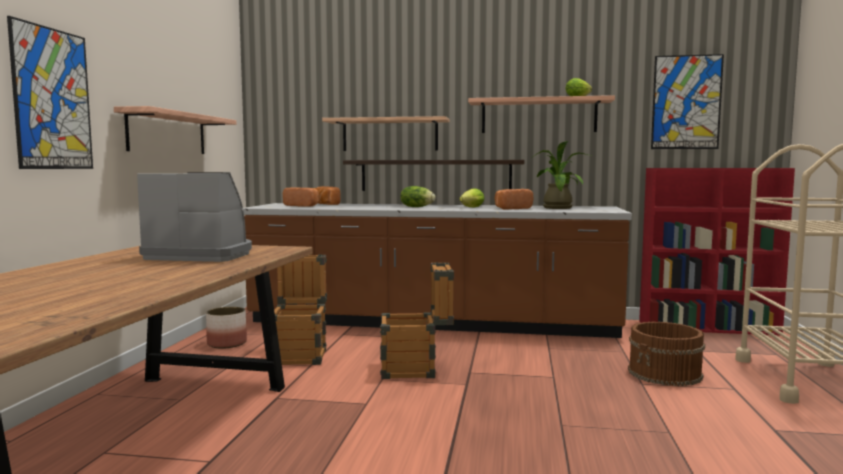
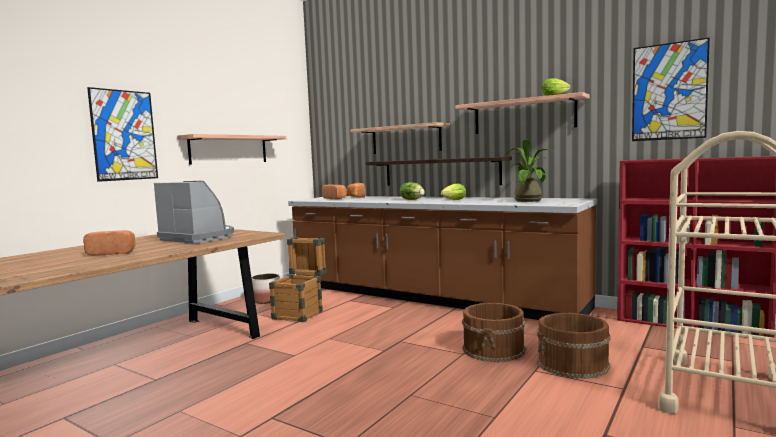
camera: 25 degrees right, 0 degrees up
(416, 370) = (363, 334): crate -> none
(511, 208) = (483, 201): bread -> bread (113, 253)
(577, 369) = (494, 349): none -> brown bucket

